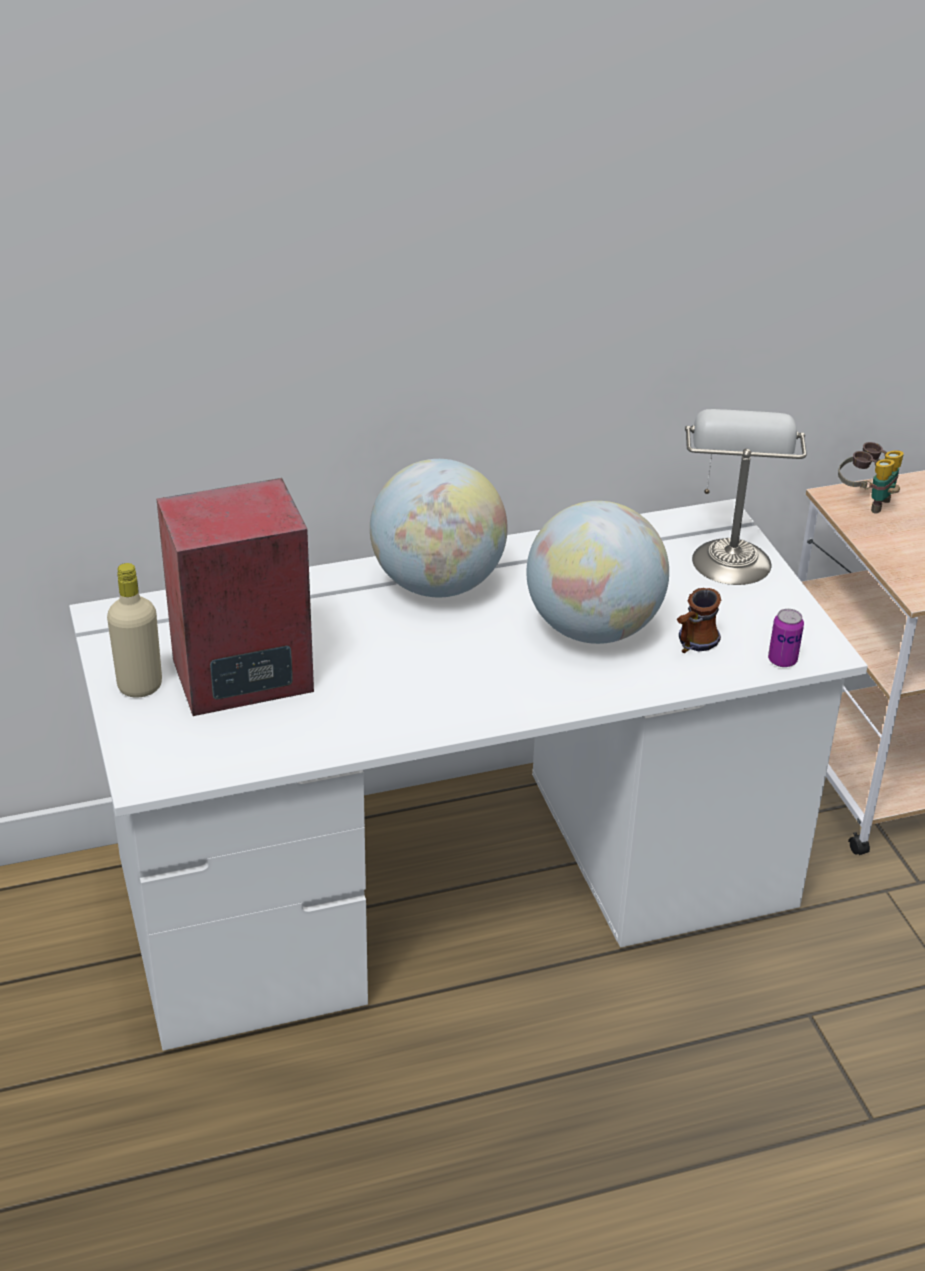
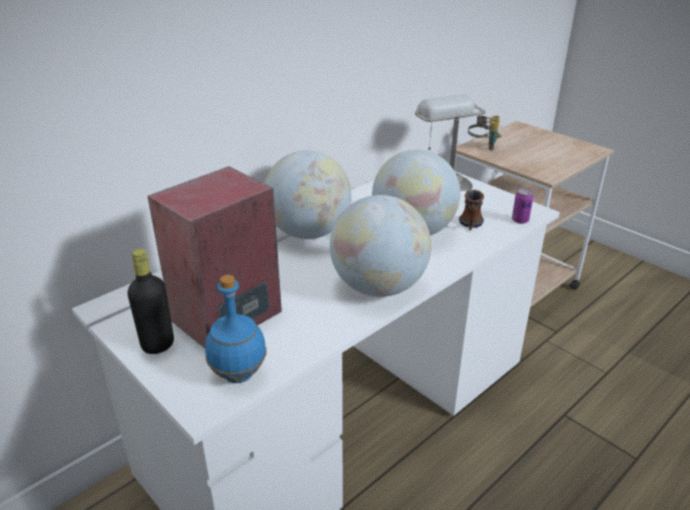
camera: 25 degrees left, 5 degrees down
(140, 686) = (158, 345): beige bottle -> black bottle
(208, 755) = (239, 374): none -> blue bottle
(467, 699) = (378, 287): none -> globe

